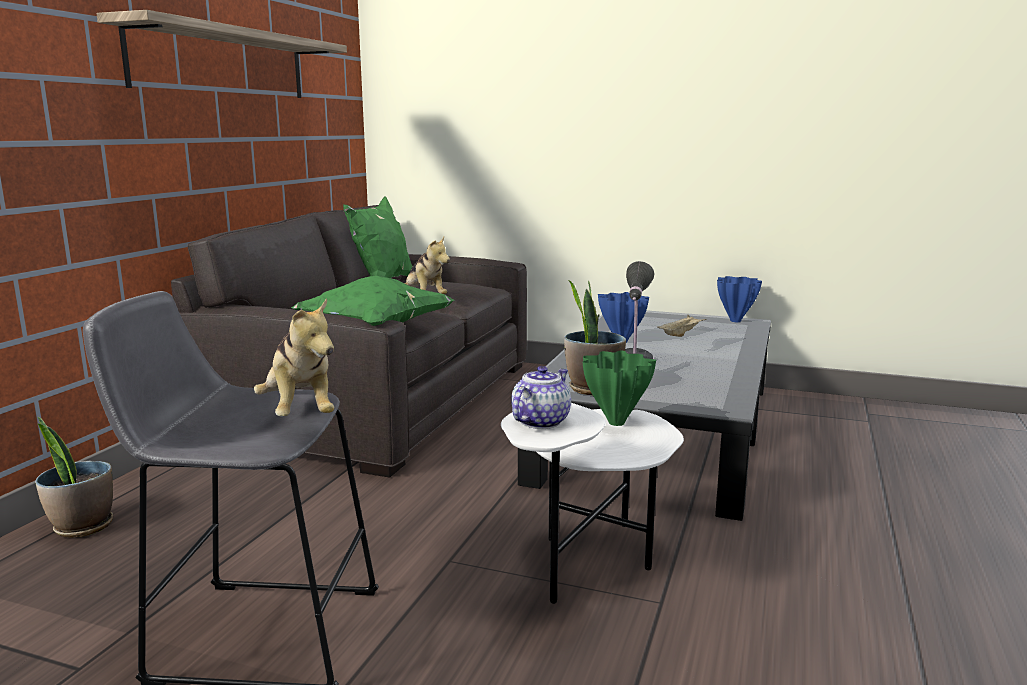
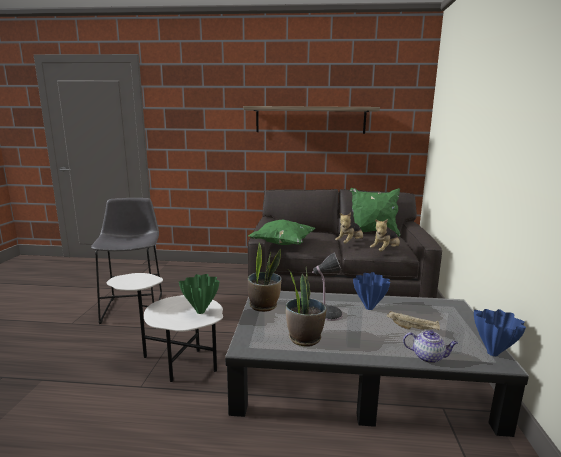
camera: 75 degrees right, 0 degrees up
(82, 527) = (198, 268): potted plant -> potted plant (304, 338)
(300, 413) = (128, 243): plush toy -> plush toy (385, 251)
(541, 421) = (135, 278): teapot -> teapot (428, 357)

